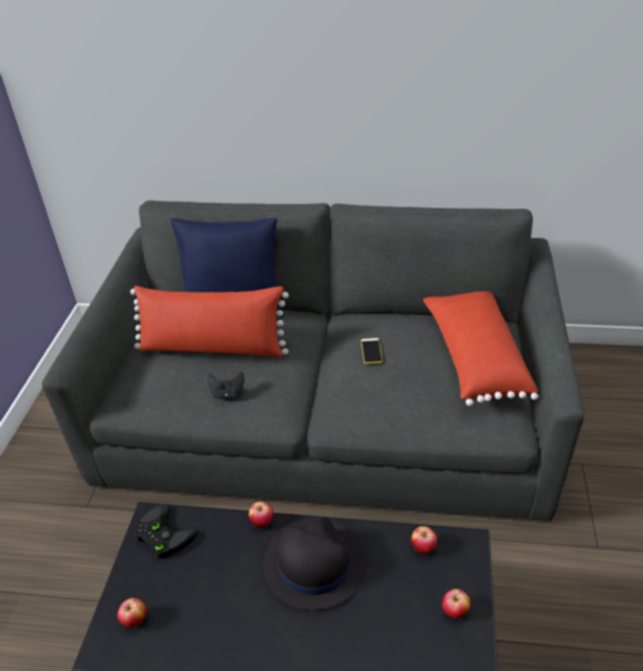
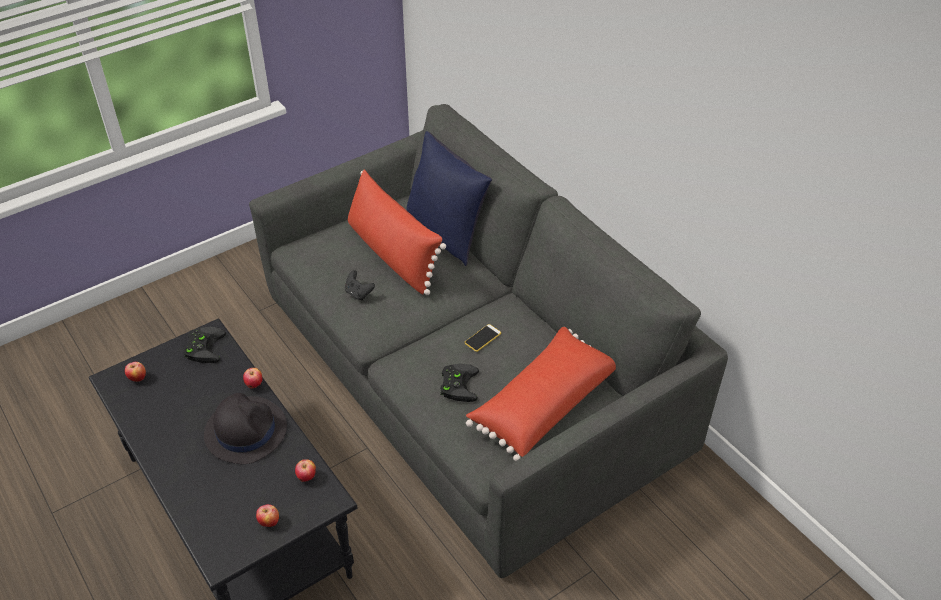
camera: 45 degrees right, 5 degrees up
(403, 392) = (457, 384): none -> black game controller

